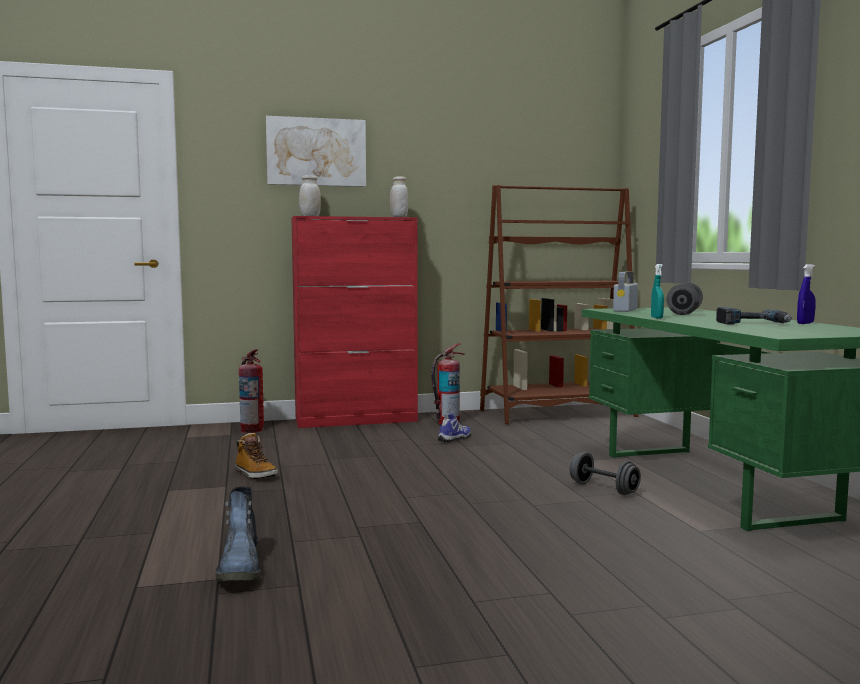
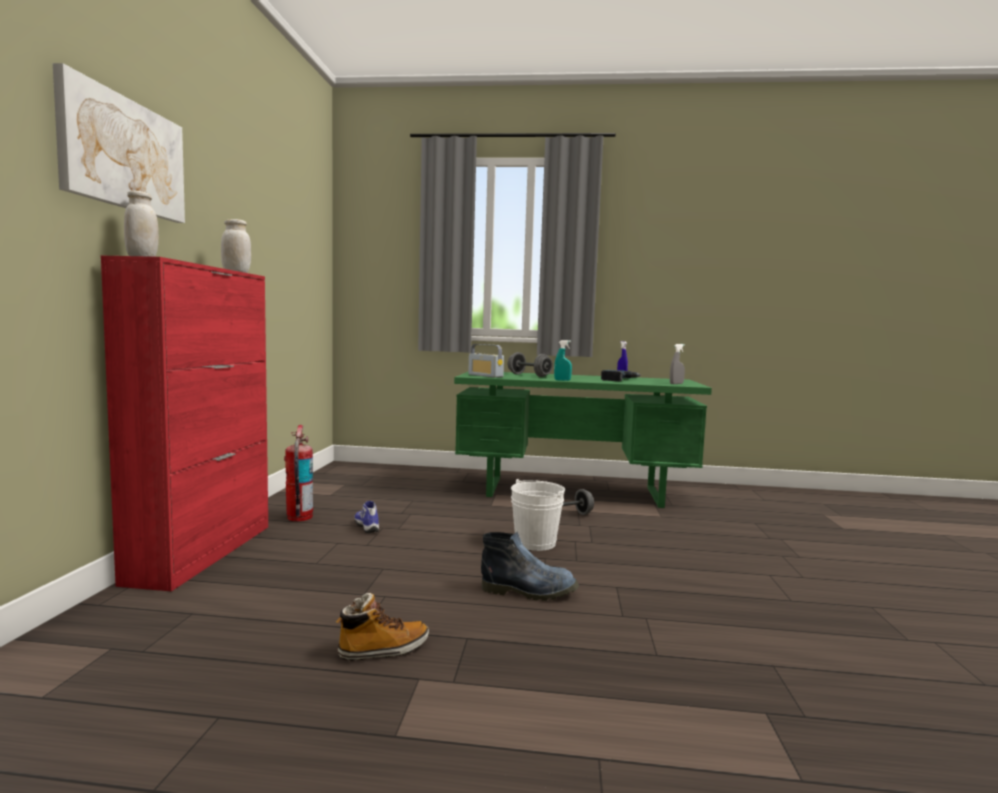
camera: 70 degrees left, 0 degrees up
(241, 569) = (736, 694): boot -> boot (530, 591)
(252, 430) = (114, 626): fire extinguisher -> none
(496, 486) = (535, 543): none -> white bucket
(557, 413) = (338, 480): brown bookcase -> none
(780, 332) = (676, 384): none -> grey spray bottle

